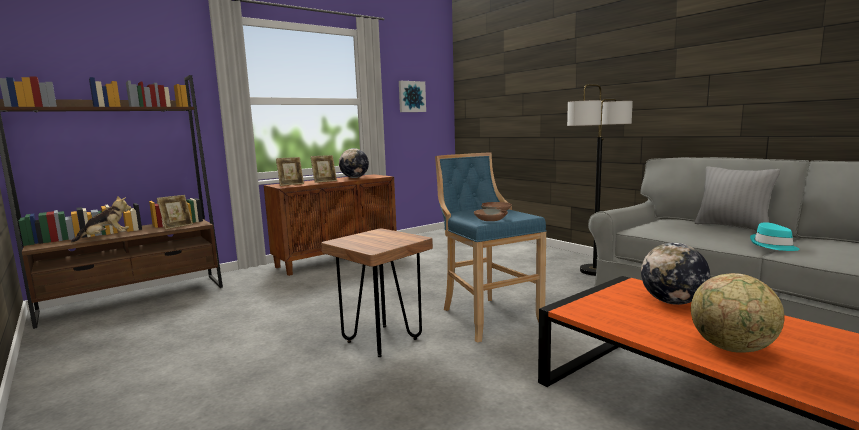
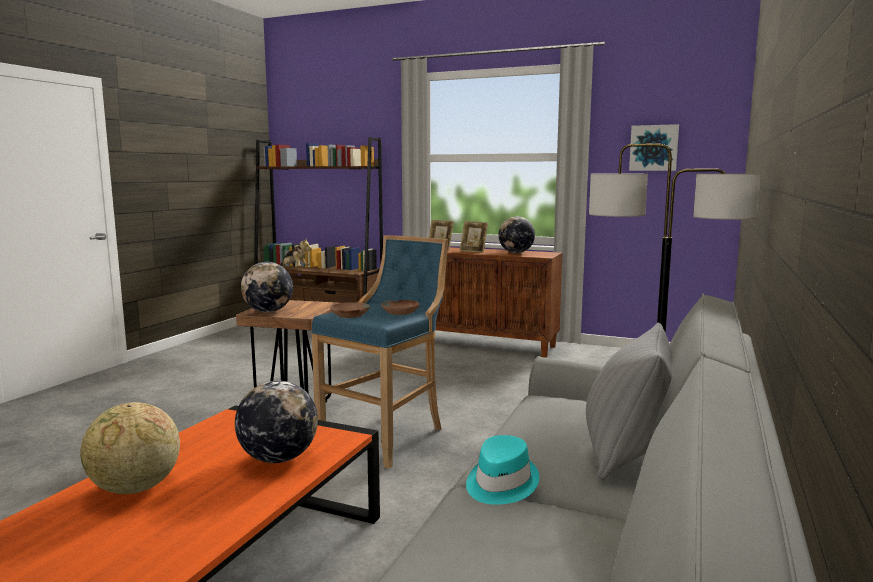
camera: 60 degrees right, 0 degrees up
(177, 226) = (343, 270): picture frame -> none
(379, 245) = (268, 311): none -> globe

